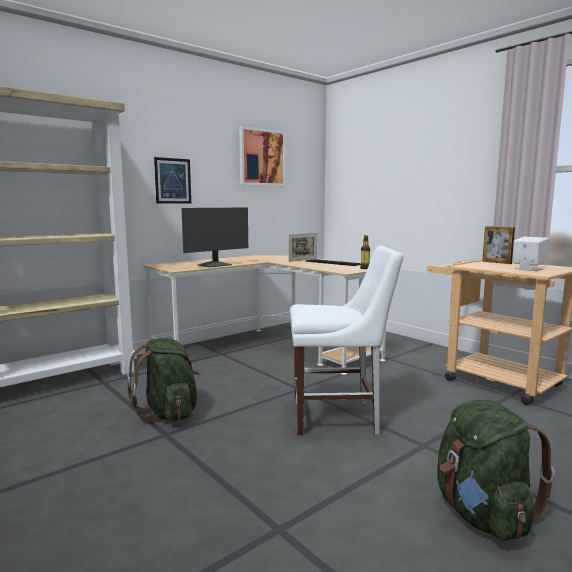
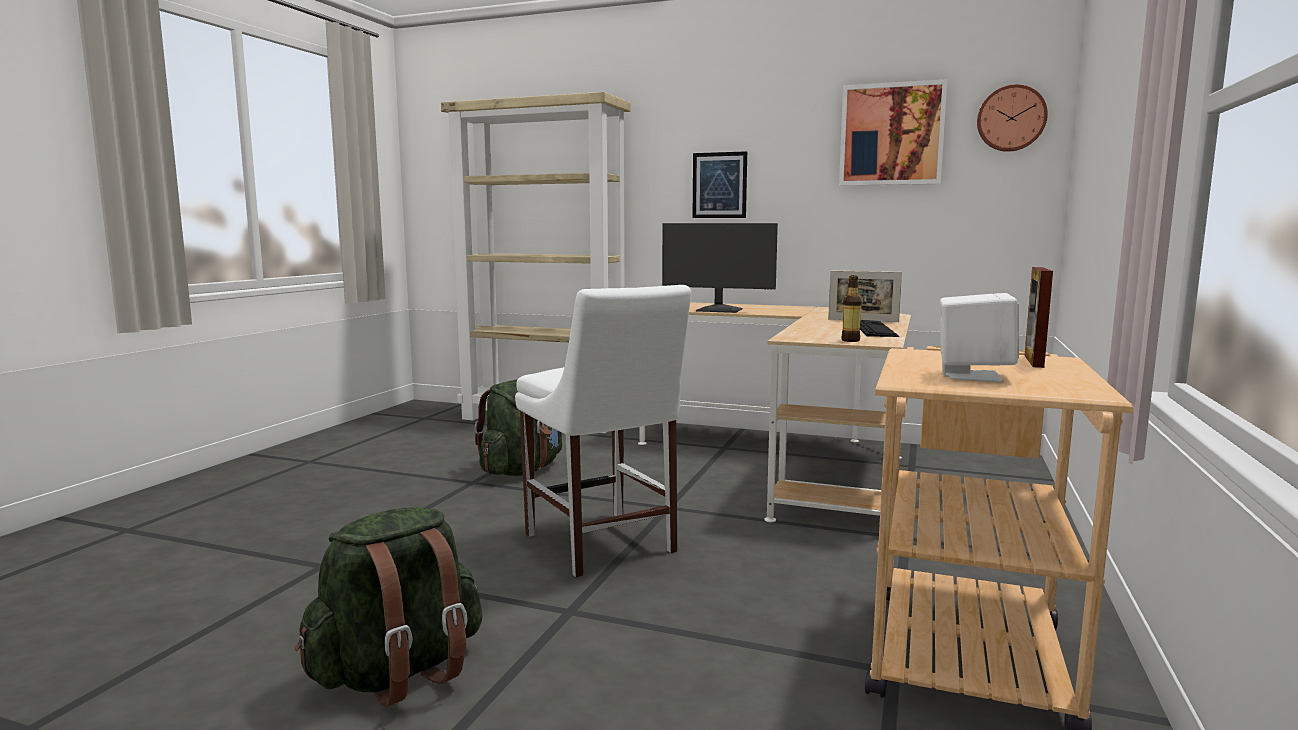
camera: 60 degrees right, 0 degrees up
(306, 155) = (1011, 118): none -> wall clock

